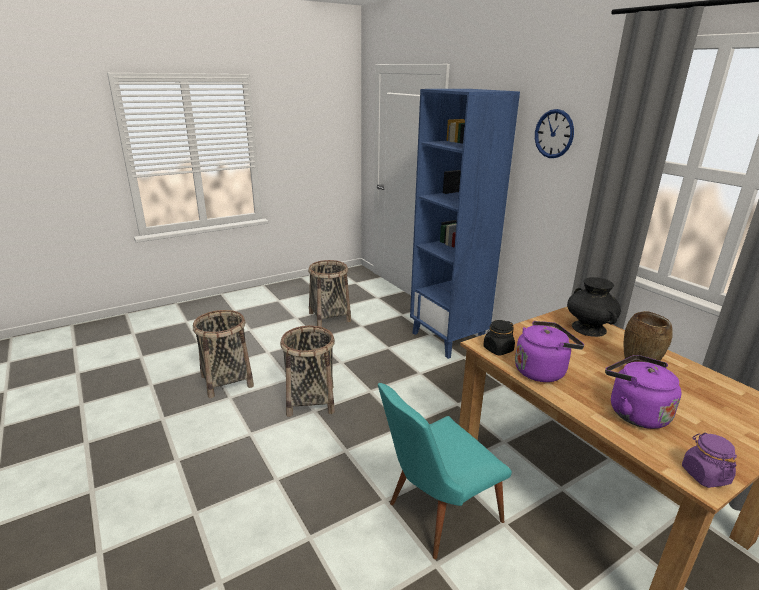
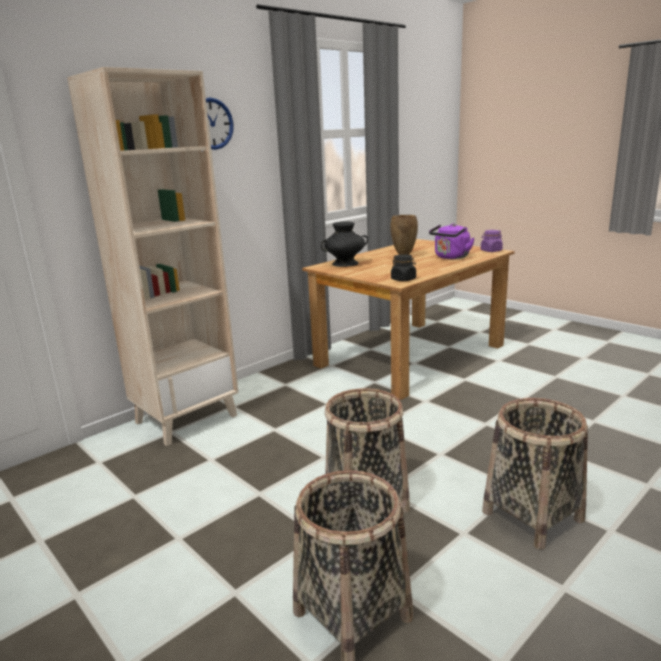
camera: 100 degrees left, 5 degrees down
(329, 317) = (85, 543): basket -> basket (532, 516)
(434, 515) = (480, 402): turquoise chair -> none
(448, 339) = (186, 418): blue bookcase -> beige bookcase
(542, 371) = (424, 270): purple kettle -> none

